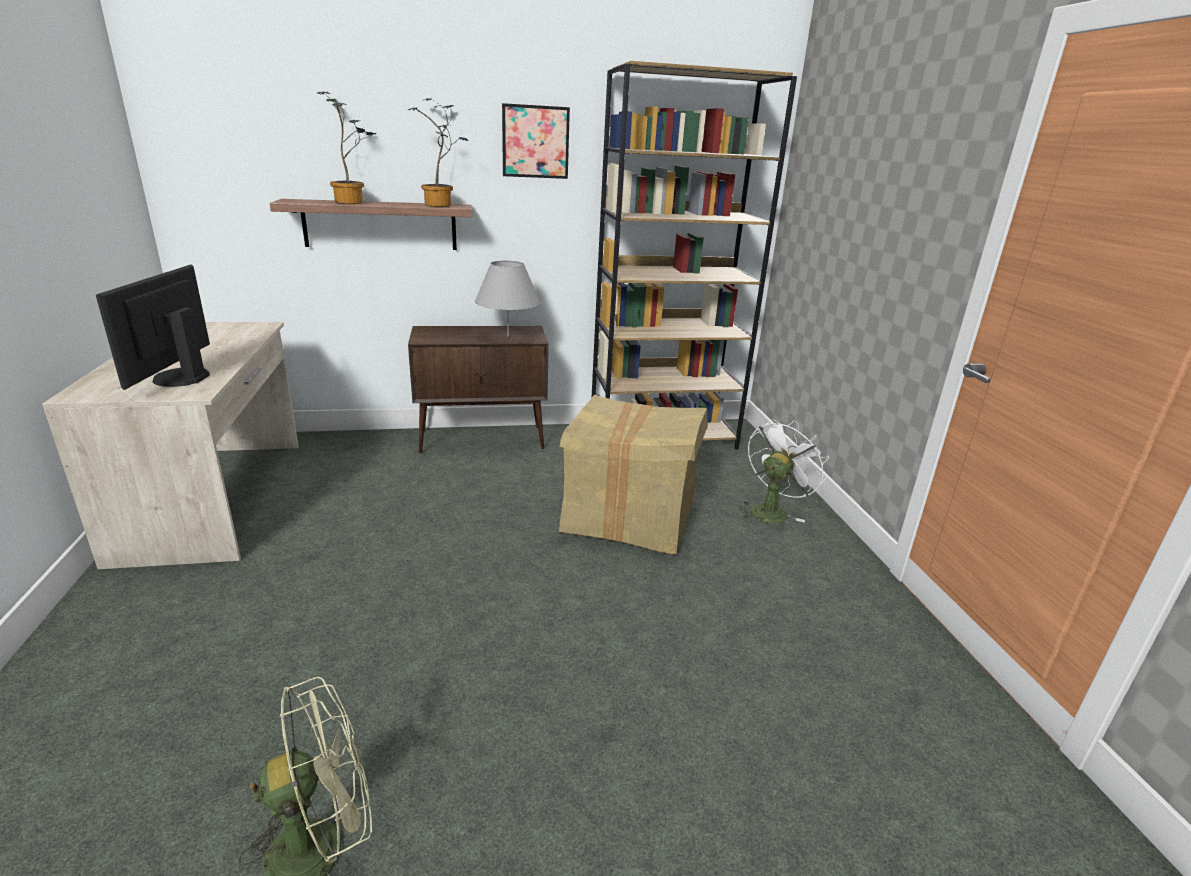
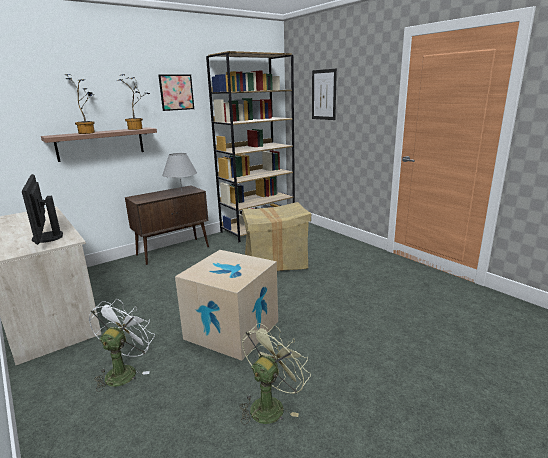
camera: 25 degrees left, 5 degrees down
(419, 638) = (232, 330): none -> cardboard box
(771, 510) = (328, 243): white fan -> white fan (124, 371)
(849, 177) = (324, 95): none -> picture

